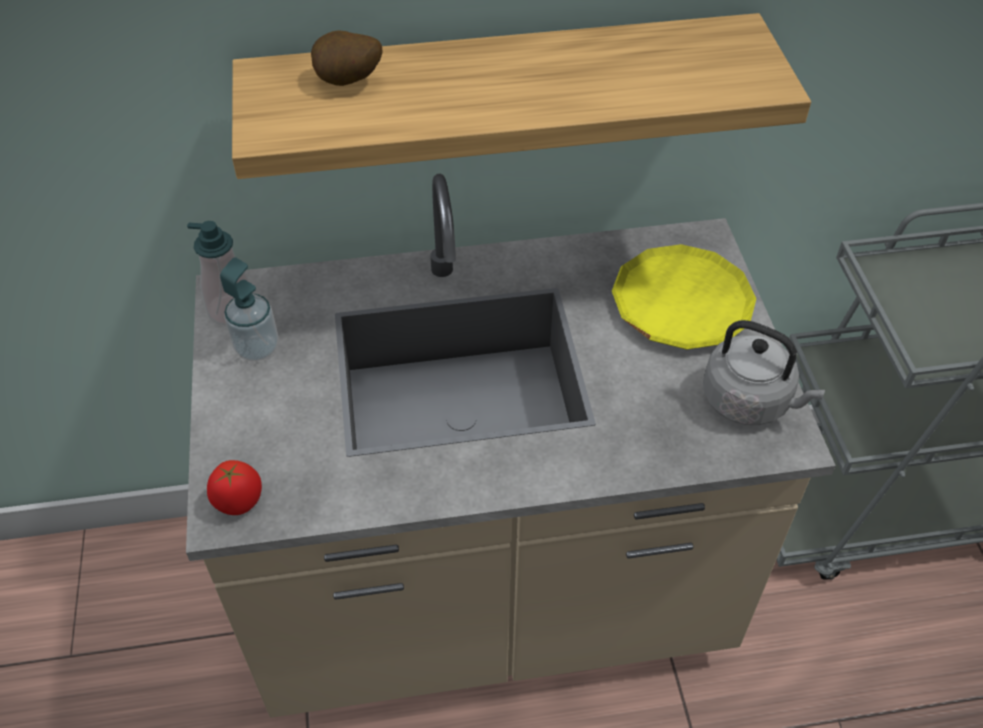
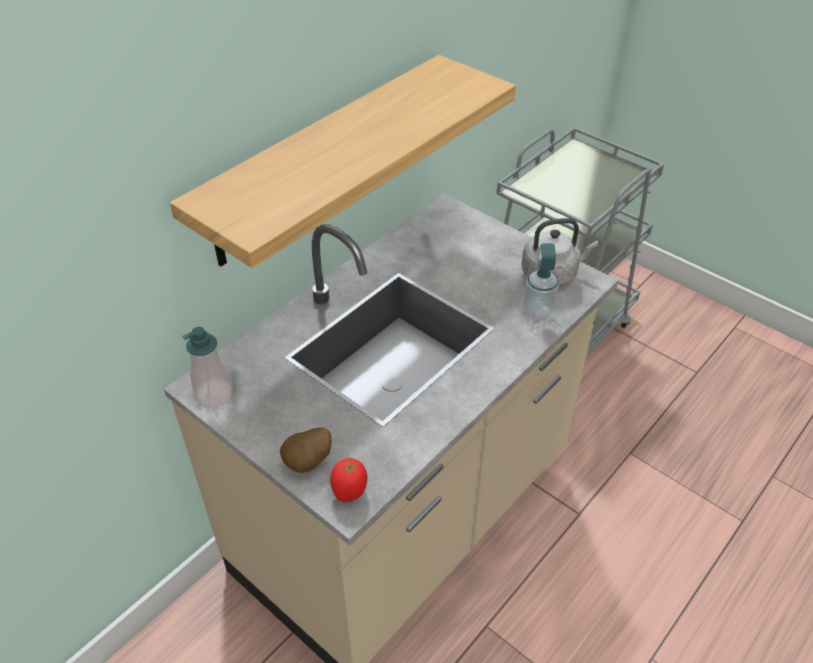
camera: 40 degrees left, 5 degrees down
(257, 348) = (258, 404): soap dispenser -> soap dispenser (538, 309)
(348, 83) = (266, 181): potato -> potato (309, 463)
(681, 304) = (470, 246): yellow plate -> none

